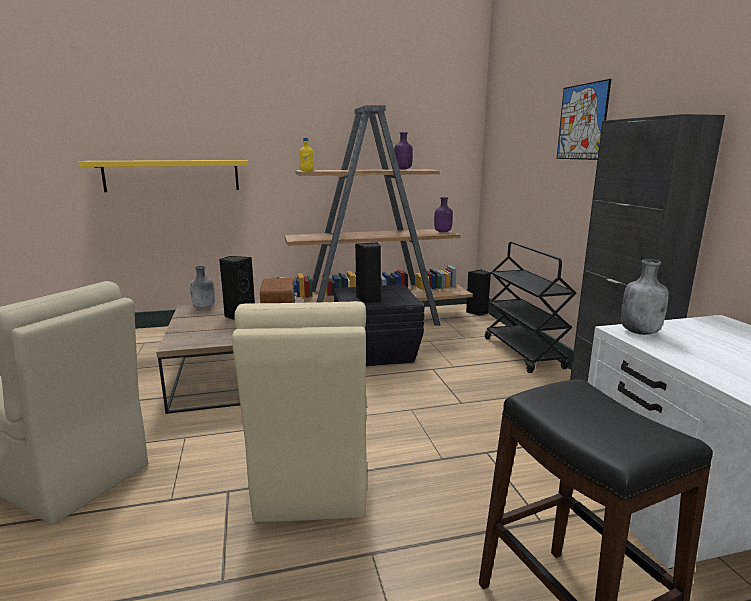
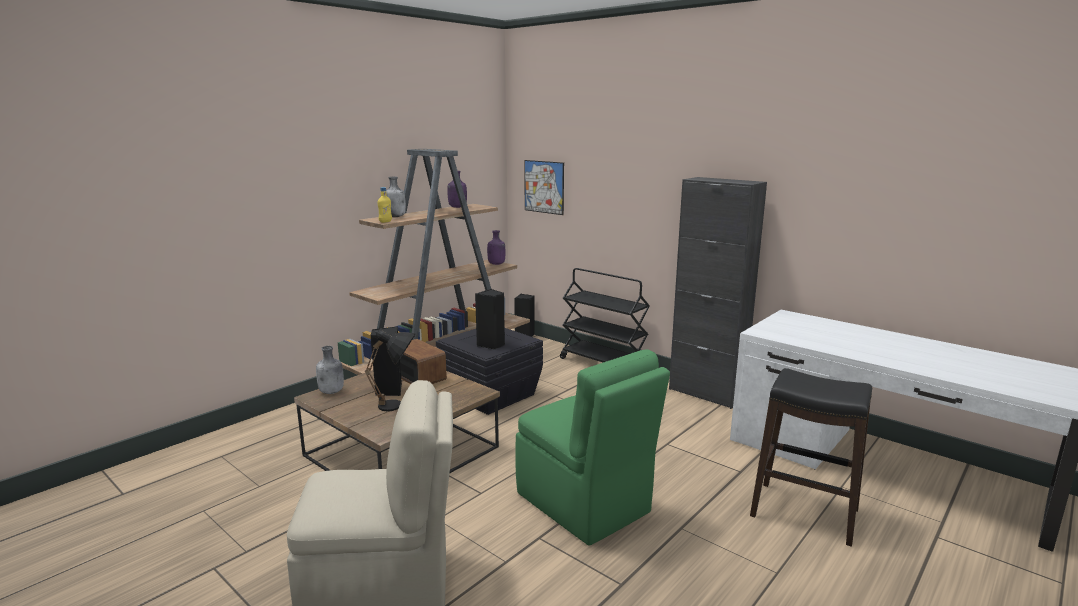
camera: 35 degrees left, 0 degrees up
(172, 175) = (215, 242): yellow shelf -> none
(222, 328) = (398, 407): none -> black table lamp
(312, 478) = (584, 504): beige chair -> green chair
(582, 122) = (638, 169): picture -> picture (544, 187)
(640, 332) = (765, 331): grey bottle -> grey bottle (396, 216)

